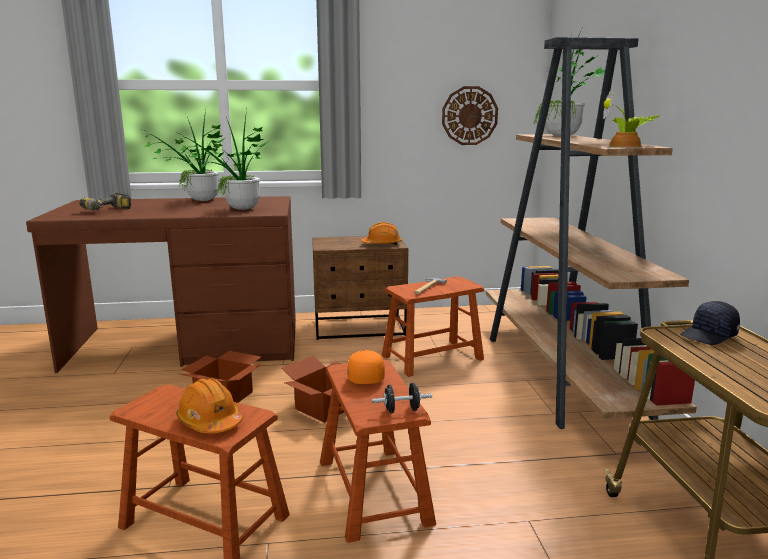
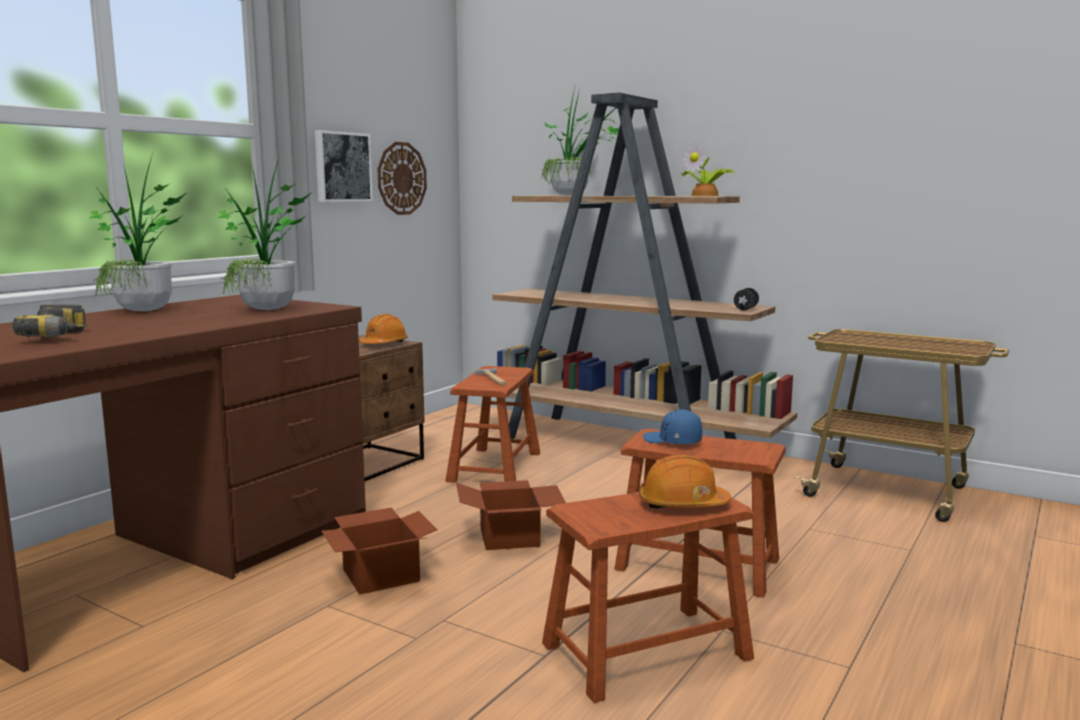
camera: 50 degrees left, 5 degrees down
(364, 376) = (672, 441): orange cap -> blue cap
(401, 410) = (761, 447): black dumbbell -> black dumbbell (745, 309)
(405, 108) = (341, 167): none -> picture
(709, 335) = (852, 335): black cap -> none

